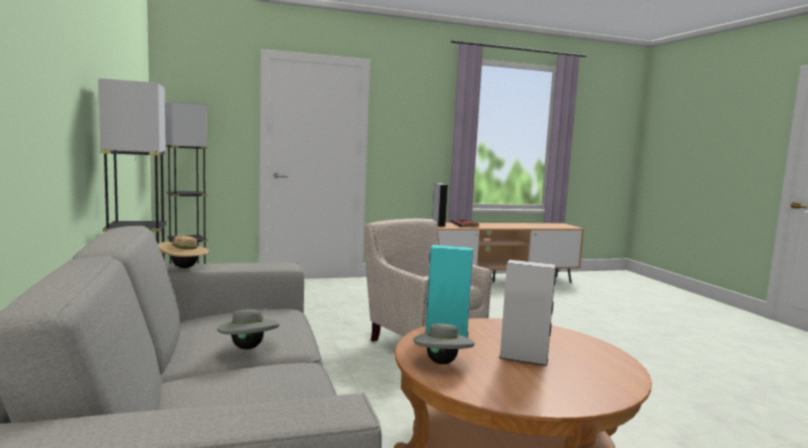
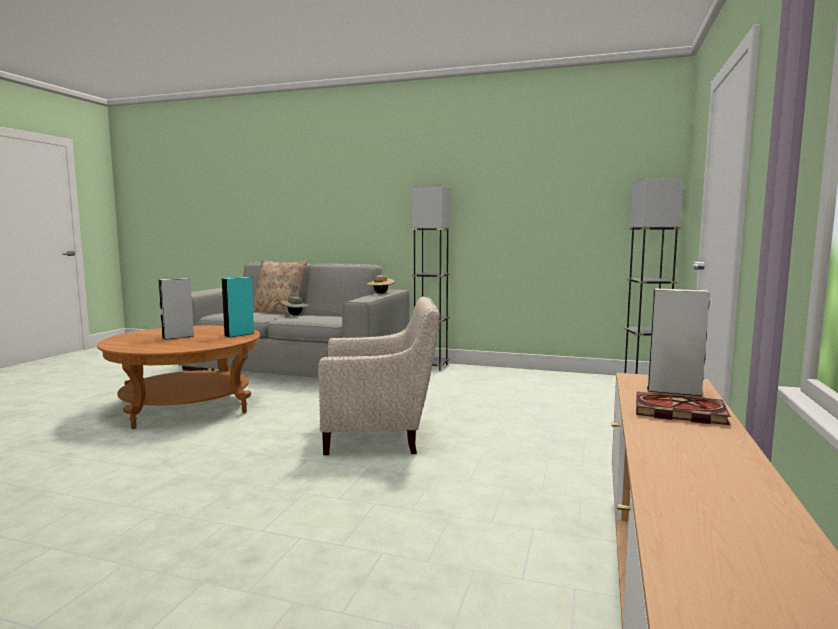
camera: 125 degrees right, 0 degrees up
(172, 393) = (279, 312): none -> beige pillow
(442, 363) = (213, 329): grey hat -> none

